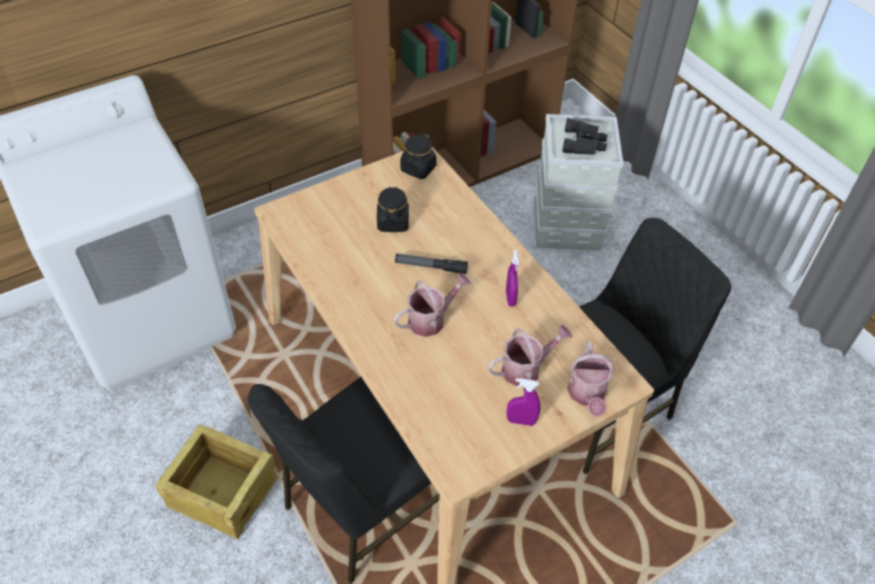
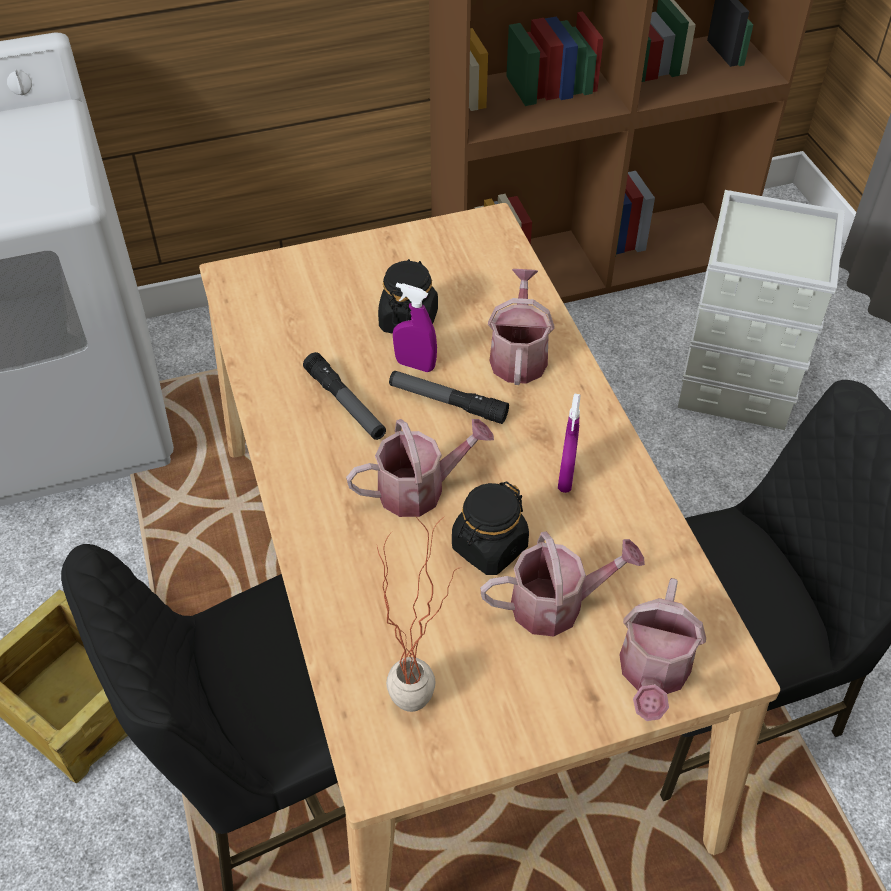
camera: 15 degrees right, 0 degrees up
(372, 277) = (345, 403): none -> flashlight
(418, 169) = (477, 242): black jar -> black jar (489, 547)
(463, 233) = (518, 355): none -> watering can
(470, 430) = (425, 694): none -> potted plant
(521, 421) = (520, 697): purple spray bottle -> purple spray bottle (415, 365)
(584, 143) = (779, 245): black binoculars -> none

